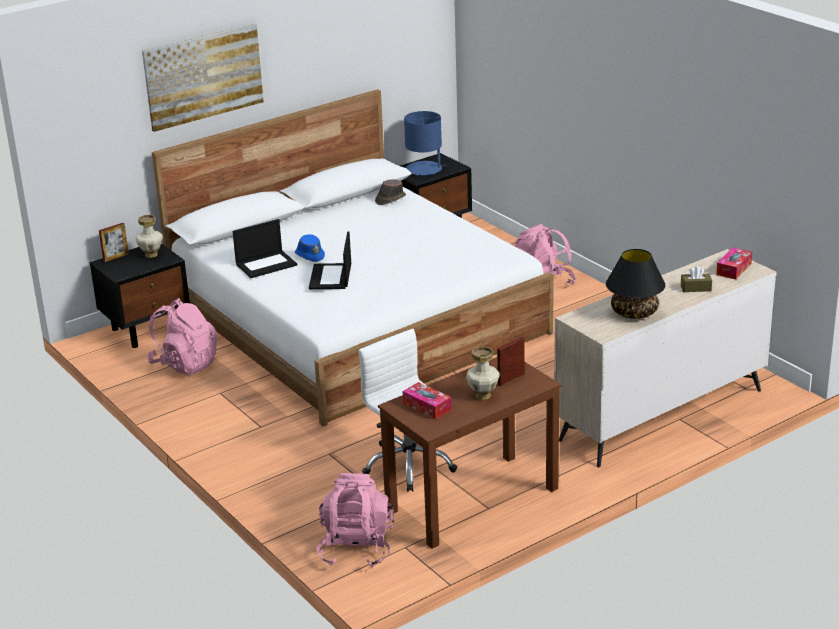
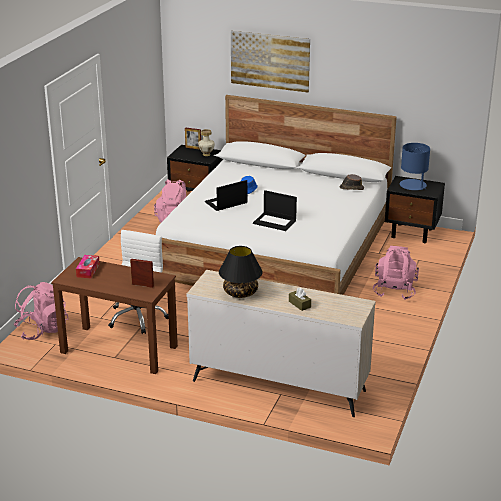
camera: 55 degrees right, 0 degrees up
(266, 264) = (224, 183): laptop -> laptop (275, 222)
(482, 395) = (115, 282): vase -> none
(733, 269) = (345, 310): tissue box -> none

